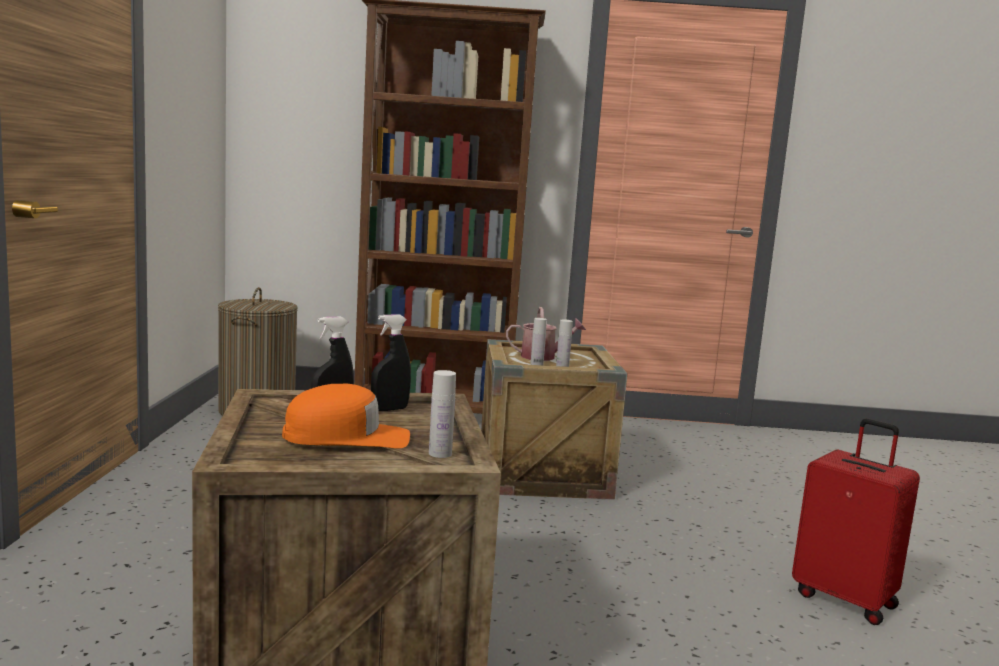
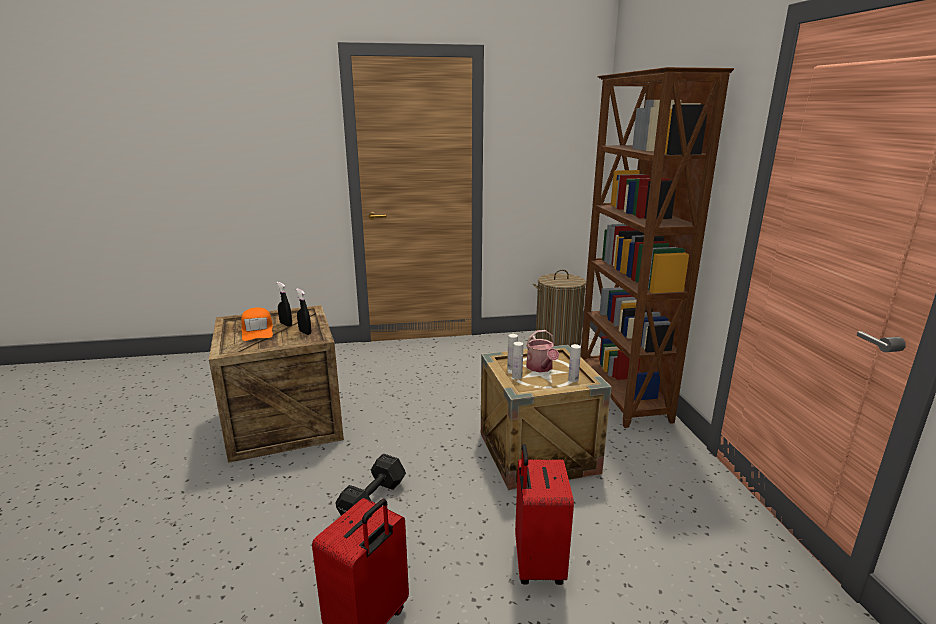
camera: 80 degrees right, 10 degrees up
(440, 454) = (236, 347): white bottle -> white bottle (573, 379)
(626, 579) = (374, 499): none -> black dumbbell
(734, 507) = (536, 563): none -> red suitcase

